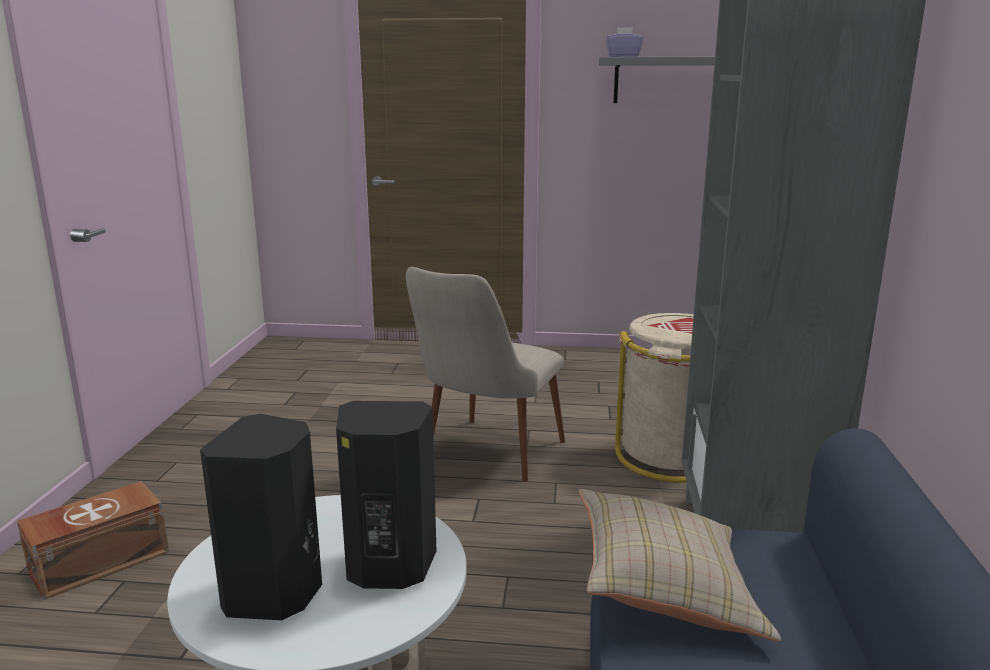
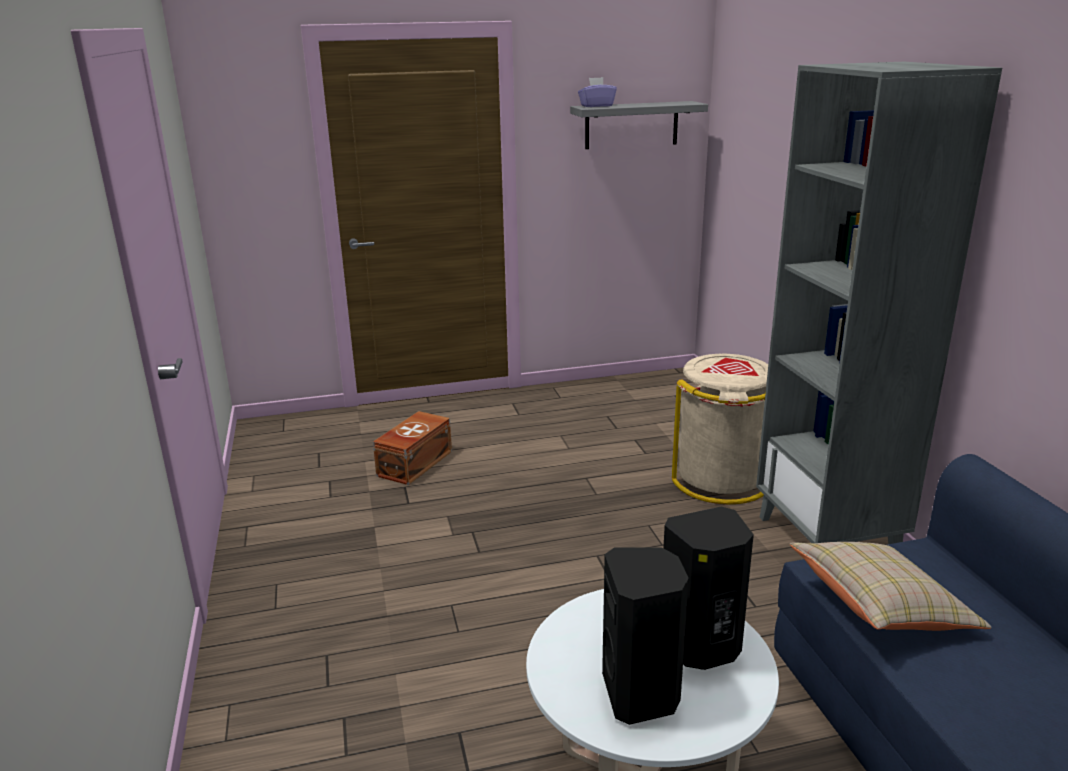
camera: 20 degrees left, 5 degrees up
(97, 562) = (297, 706): brown storage box -> brown storage box (413, 463)
(485, 459) = (571, 515): beige chair -> none

